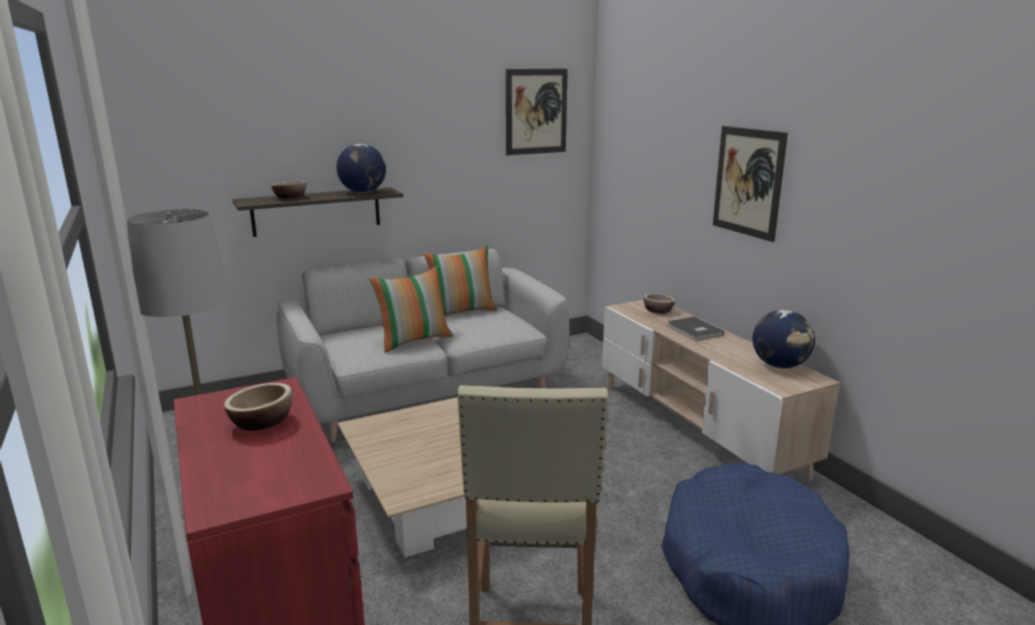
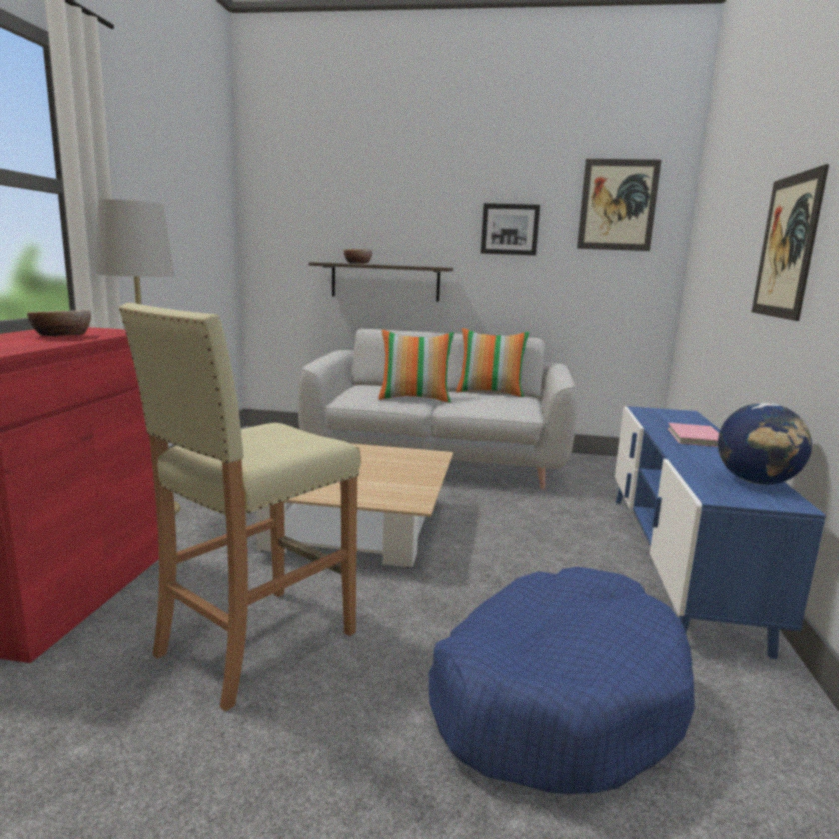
camera: 35 degrees right, 5 degrees down
(363, 192) = (419, 266): globe -> none
(443, 142) = (510, 229): none -> picture
(658, 311) = (679, 418): bowl -> none
(694, 331) = (694, 437): grey book -> pink book
(697, 428) = (677, 561): beige tv stand -> blue tv stand

